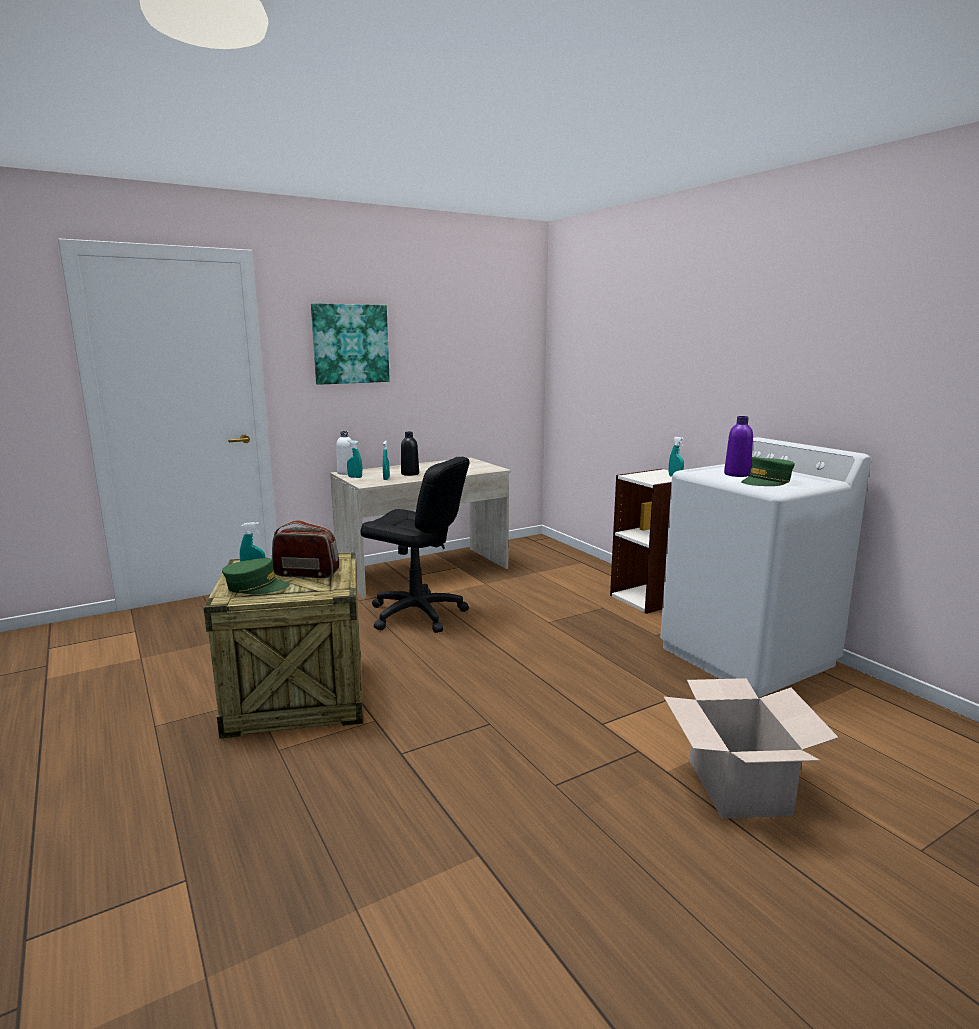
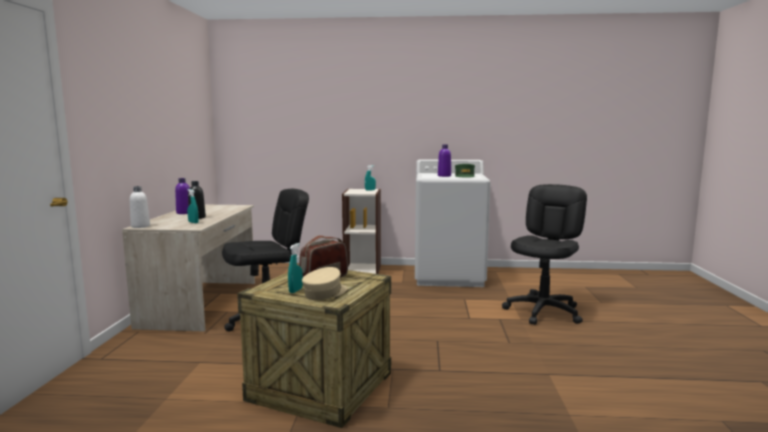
camera: 55 degrees left, 5 degrees down
(256, 587) = (325, 293): green cap -> beige cap
(350, 344) = (121, 104): picture -> none
(355, 477) = (163, 226): turquoise spray bottle -> none
(424, 466) = (184, 213): none -> purple bottle
(739, 787) = (543, 312): cardboard box -> black office chair

